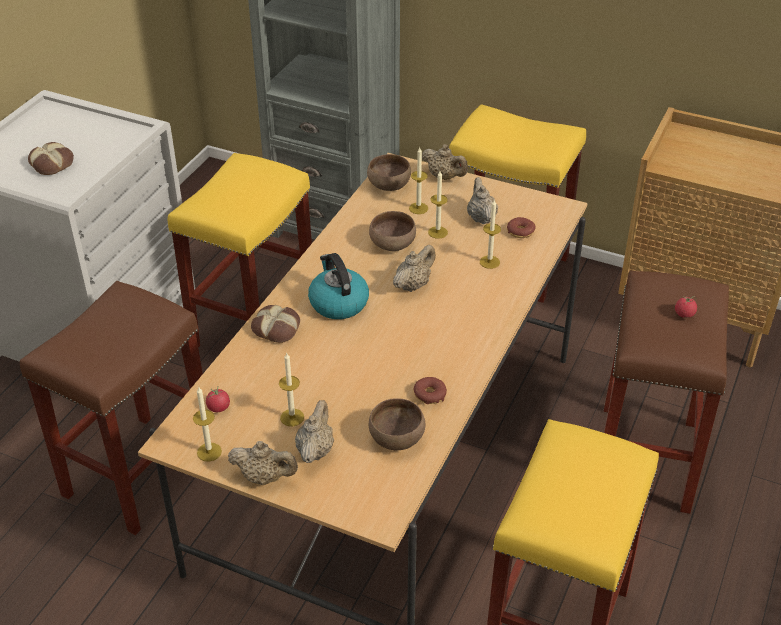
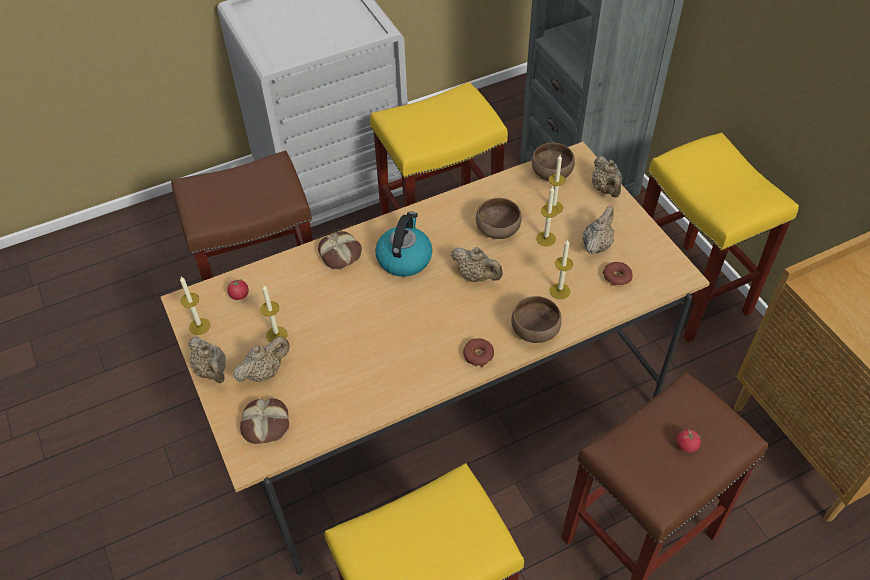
camera: 40 degrees right, 10 degrees up
(52, 163) = (291, 34): bread -> bread (266, 424)
(396, 438) = (327, 400): brown bowl -> brown bowl (534, 329)
(413, 285) = (476, 276): beige teapot -> beige teapot turned 45 degrees clockwise
(429, 394) = (388, 380): donut -> donut (478, 355)

